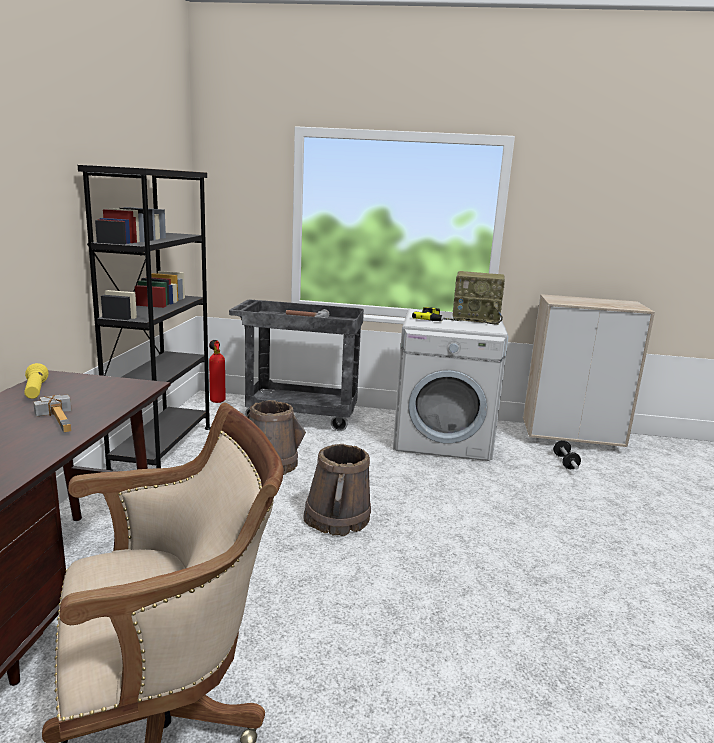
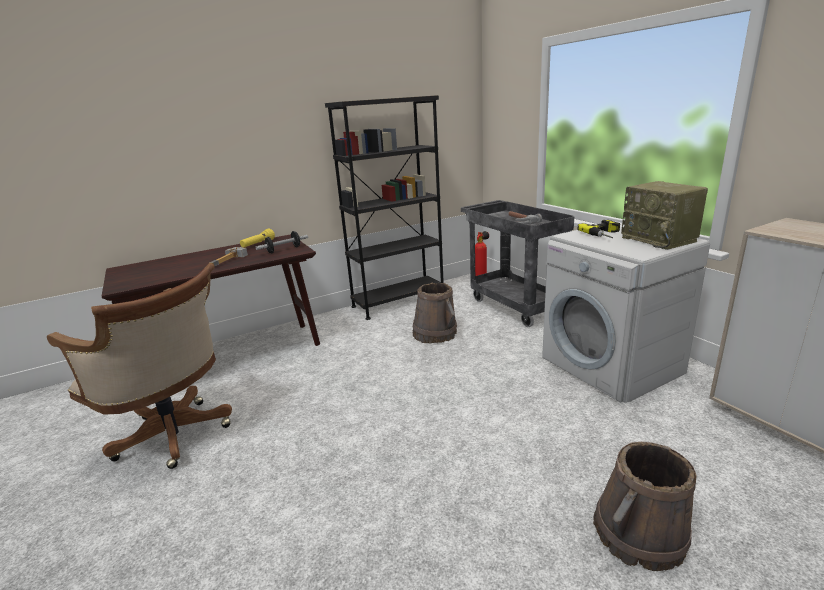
camera: 55 degrees right, 5 degrees up
(337, 518) = (408, 385): brown bucket -> brown bucket (639, 534)
(565, 462) = (720, 444): dumbbell -> dumbbell (284, 250)

